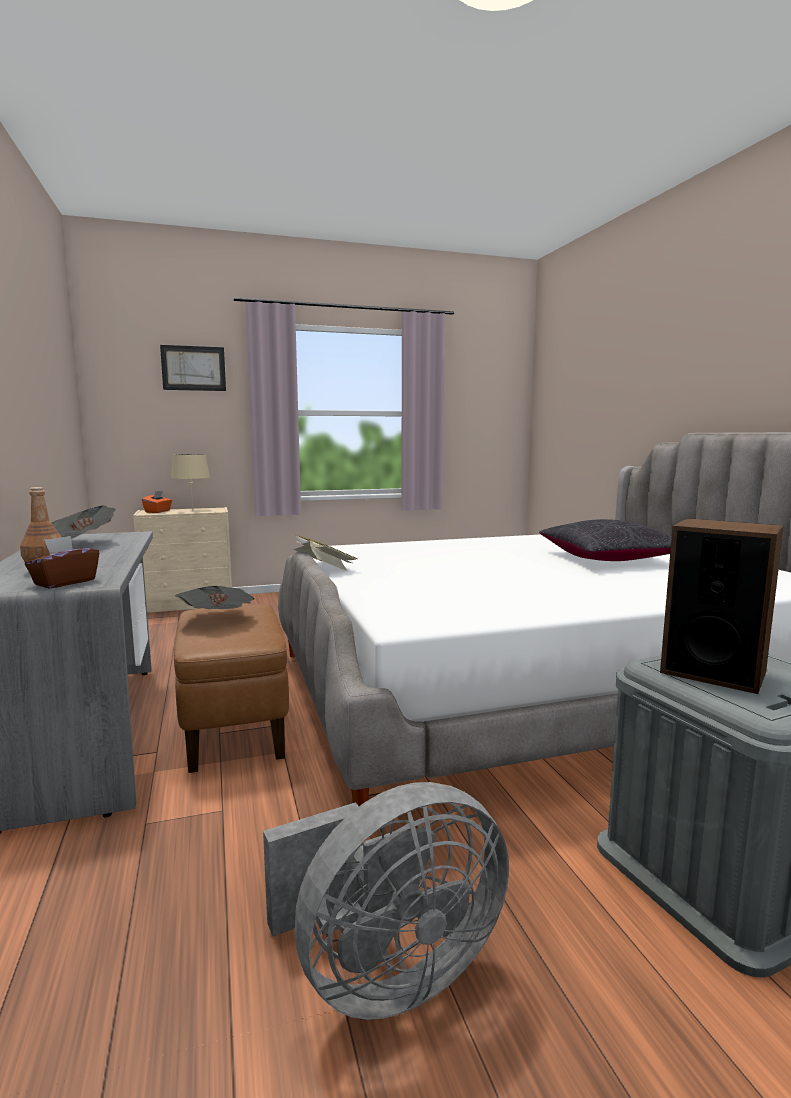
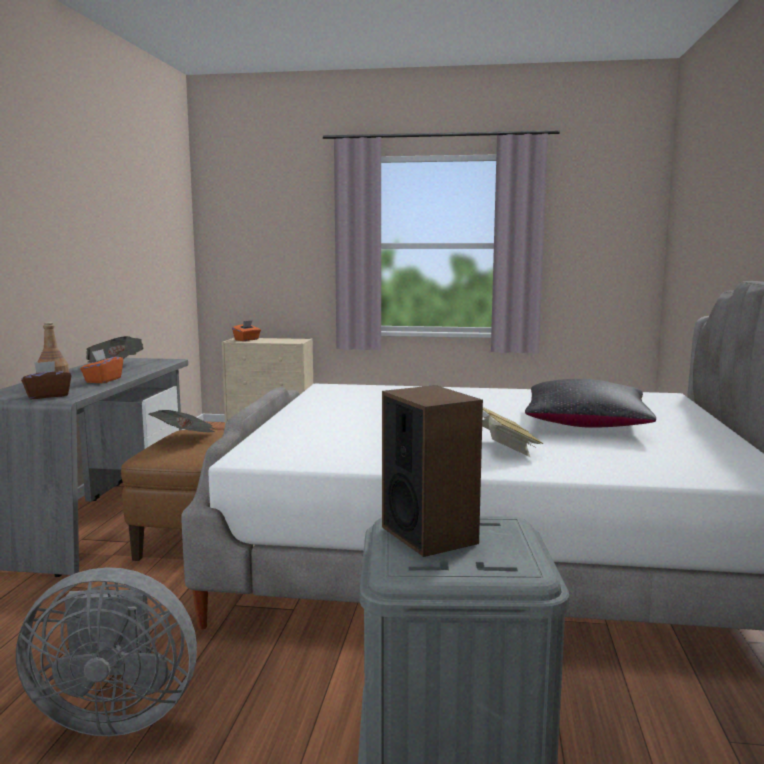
camera: 25 degrees right, 0 degrees up
(100, 559) = (103, 380): none -> orange tissue box
(192, 511) = (274, 341): beige table lamp -> none
(193, 368) = (288, 205): picture -> none
(323, 567) = (291, 404): book -> book (504, 448)

